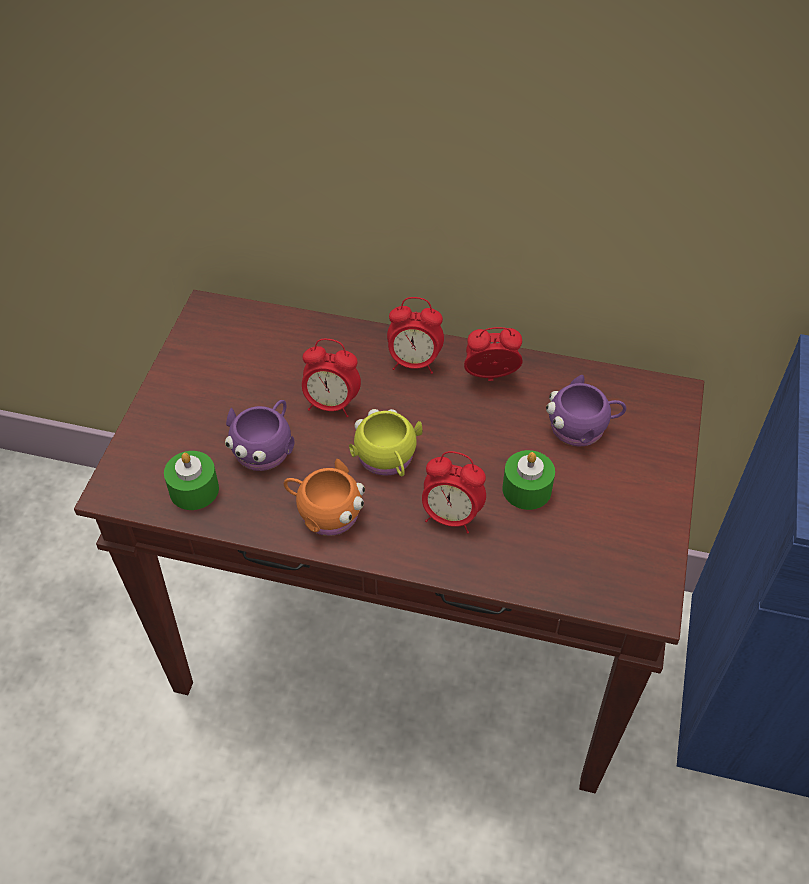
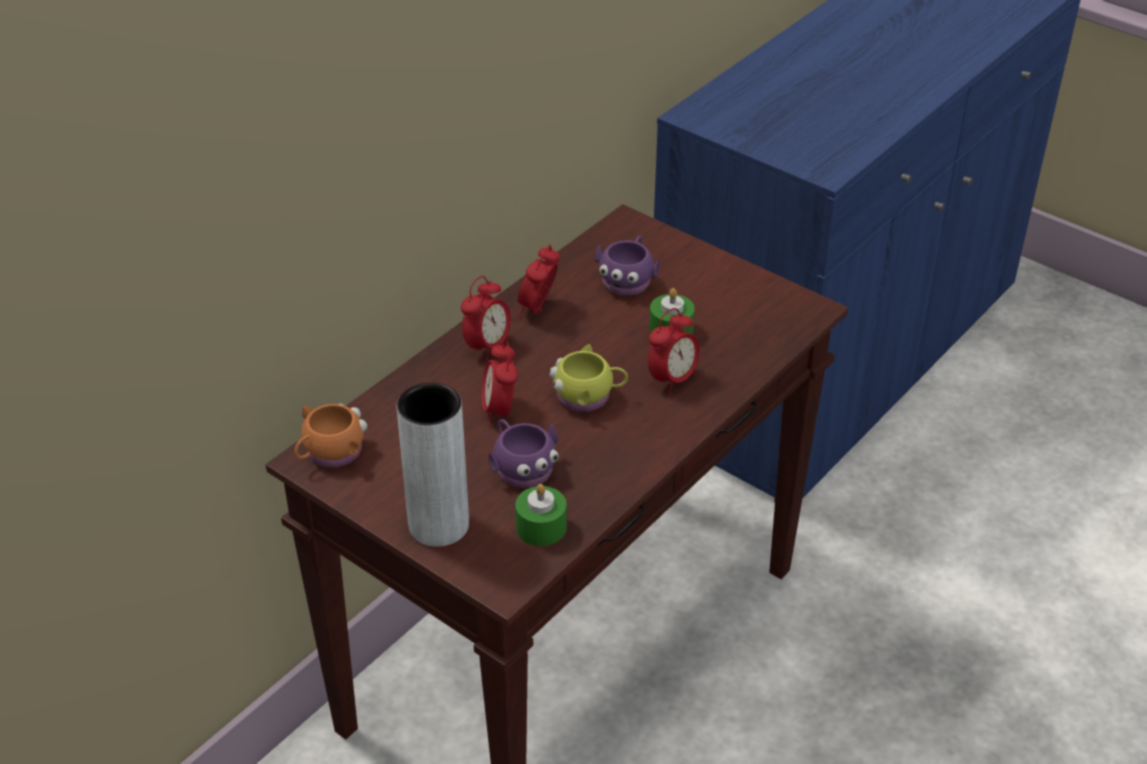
camera: 65 degrees left, 10 degrees down
(167, 419) = (439, 525): none -> grey vase
(325, 512) = (621, 450): orange mug -> orange mug (330, 453)
(331, 404) = (500, 411): alarm clock -> alarm clock turned 135 degrees clockwise

